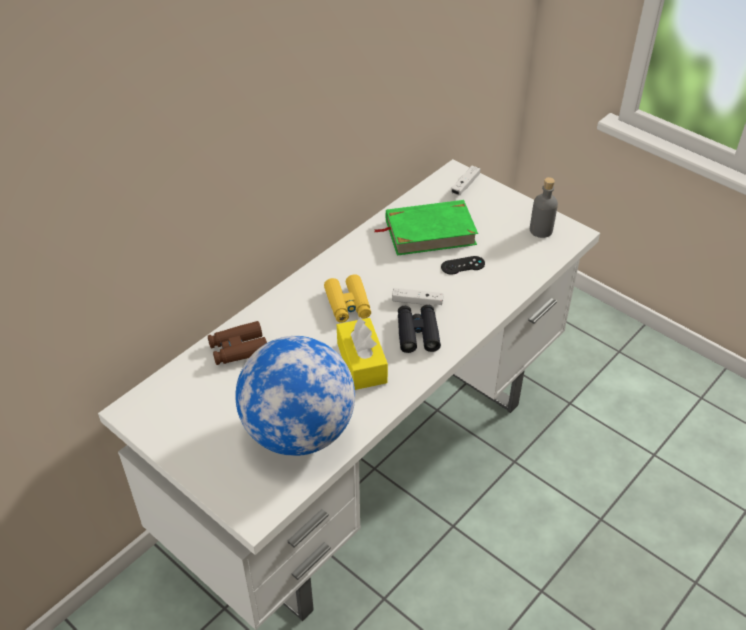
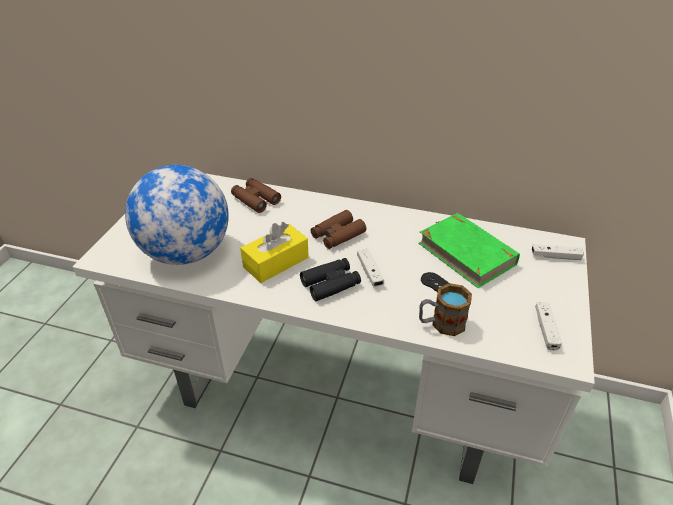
camera: 65 degrees right, 5 degrees down
(348, 304) = (337, 235): yellow binoculars -> brown binoculars
(505, 283) = (441, 323): none -> mug
(541, 230) = (546, 329): grey bottle -> white game controller

